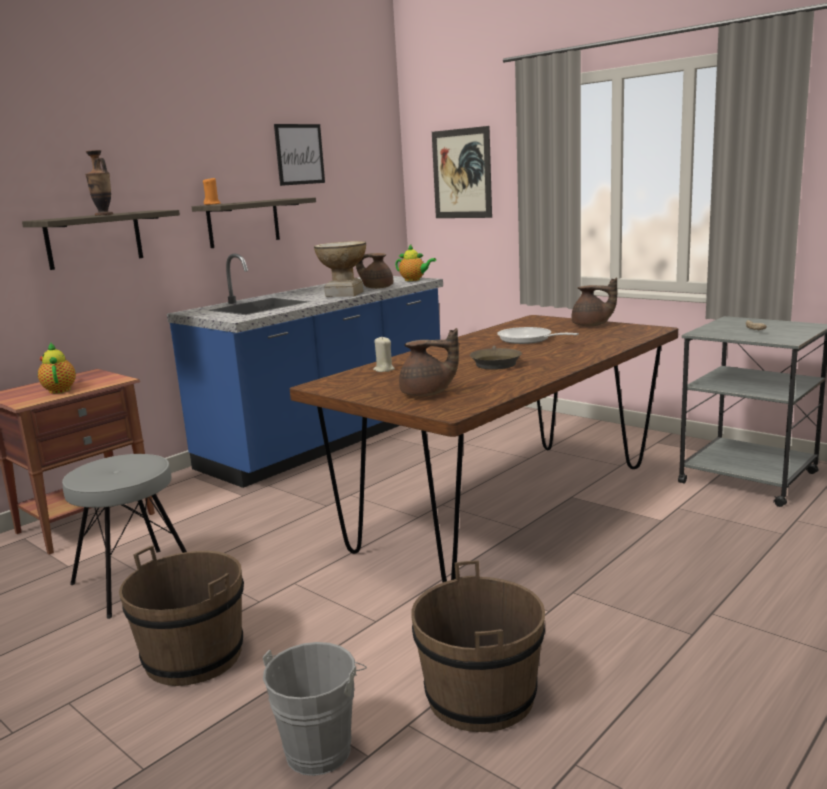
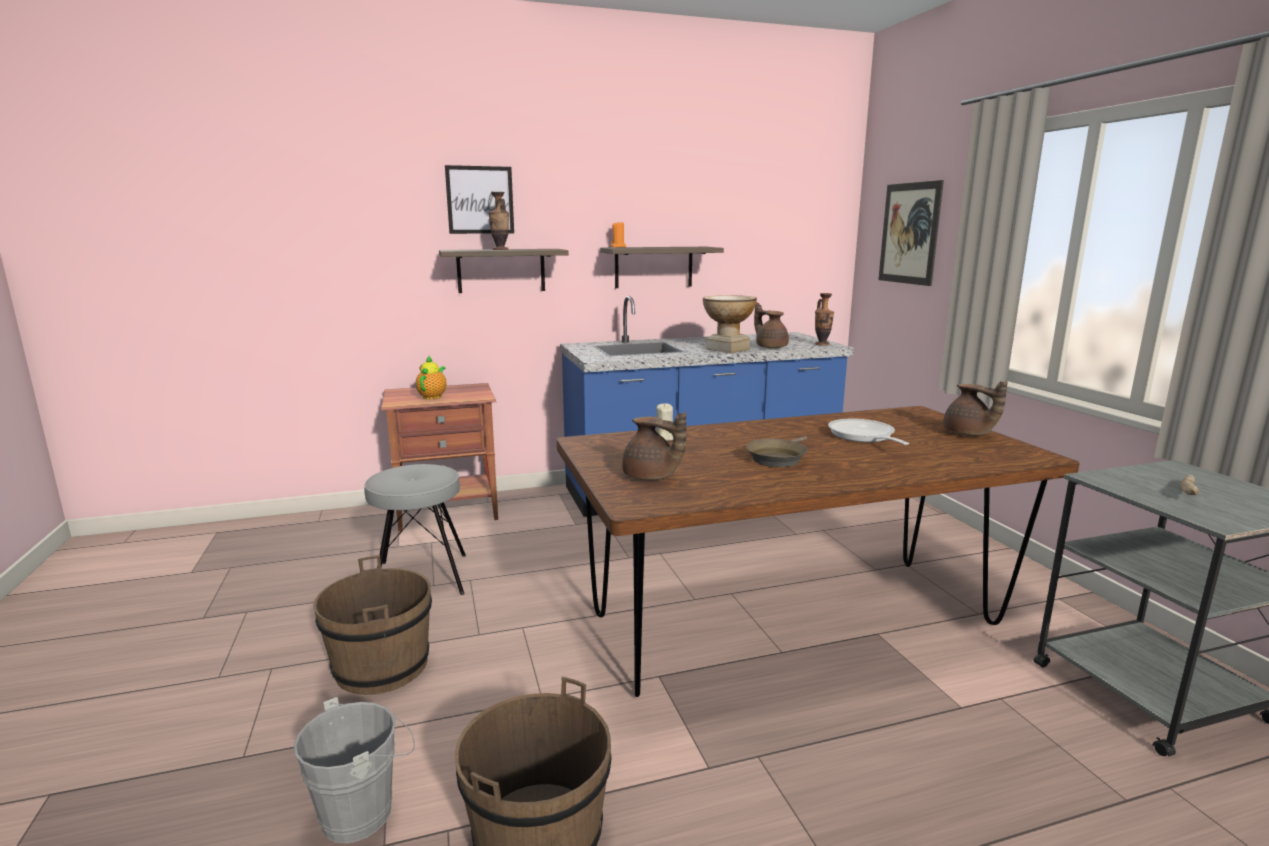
camera: 30 degrees right, 0 degrees up
(299, 154) = (727, 203): picture -> picture (480, 200)
(414, 280) = (822, 344): teapot -> vase

